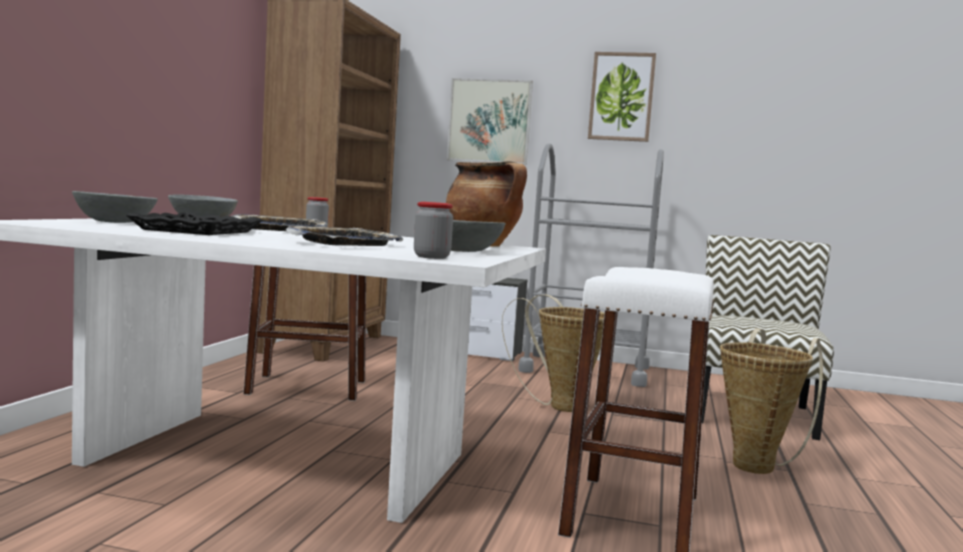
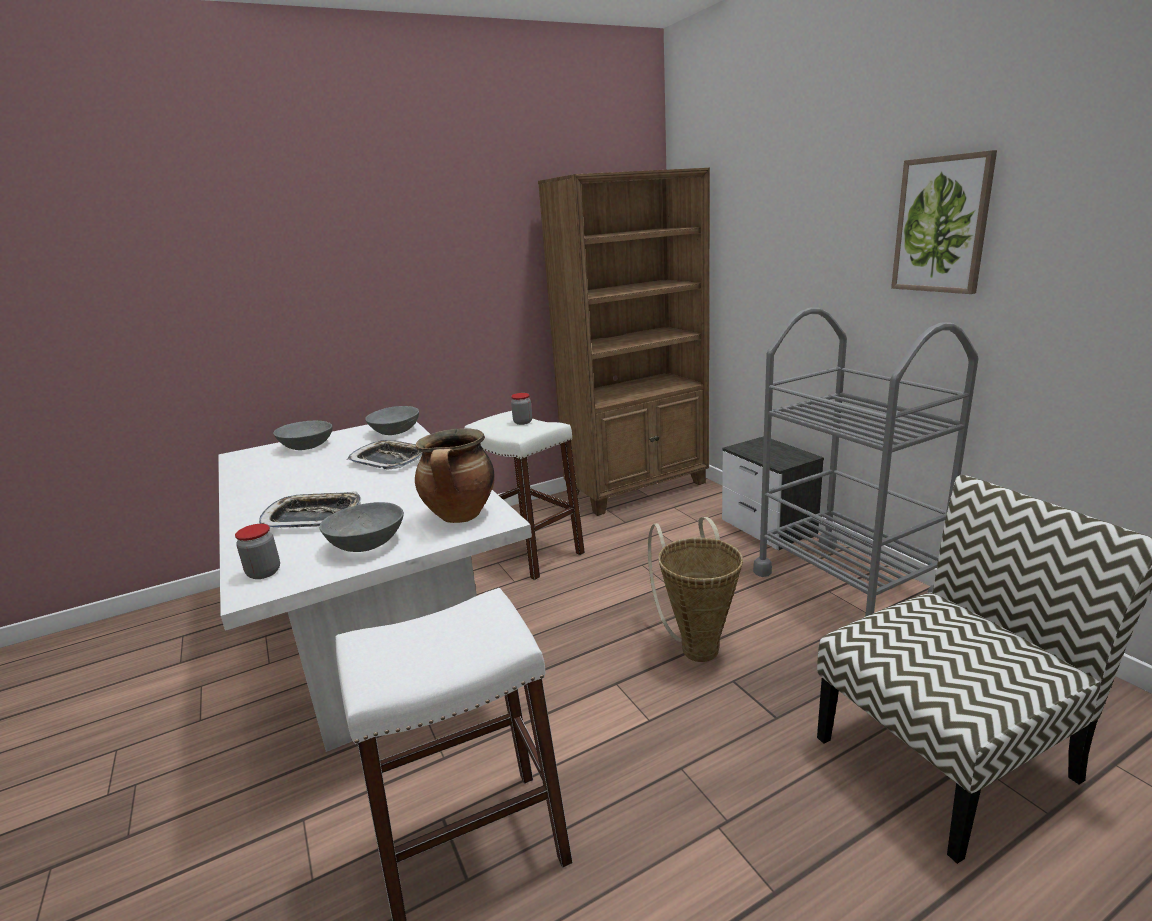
camera: 50 degrees right, 15 degrees up
(198, 231) = (300, 473): black tray -> none
(489, 121) = (791, 264): picture -> none
(757, 465) = (749, 857): basket -> none

